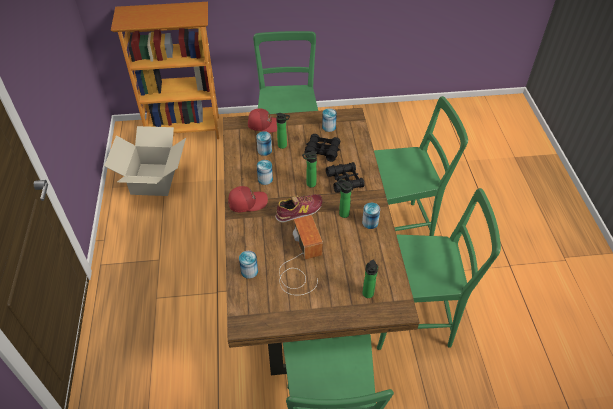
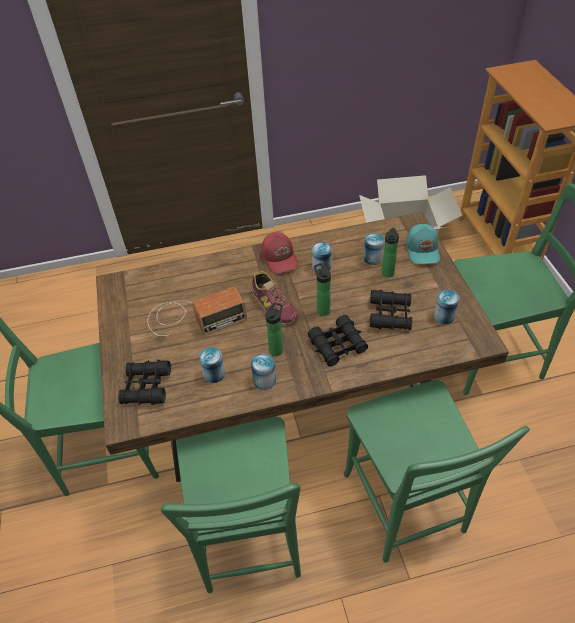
camera: 85 degrees right, 0 degrees up
(249, 271) = (180, 277): can -> can (214, 373)
(264, 124) = (423, 250): red cap -> turquoise cap
(367, 295) = (146, 387): bottle -> black binoculars

